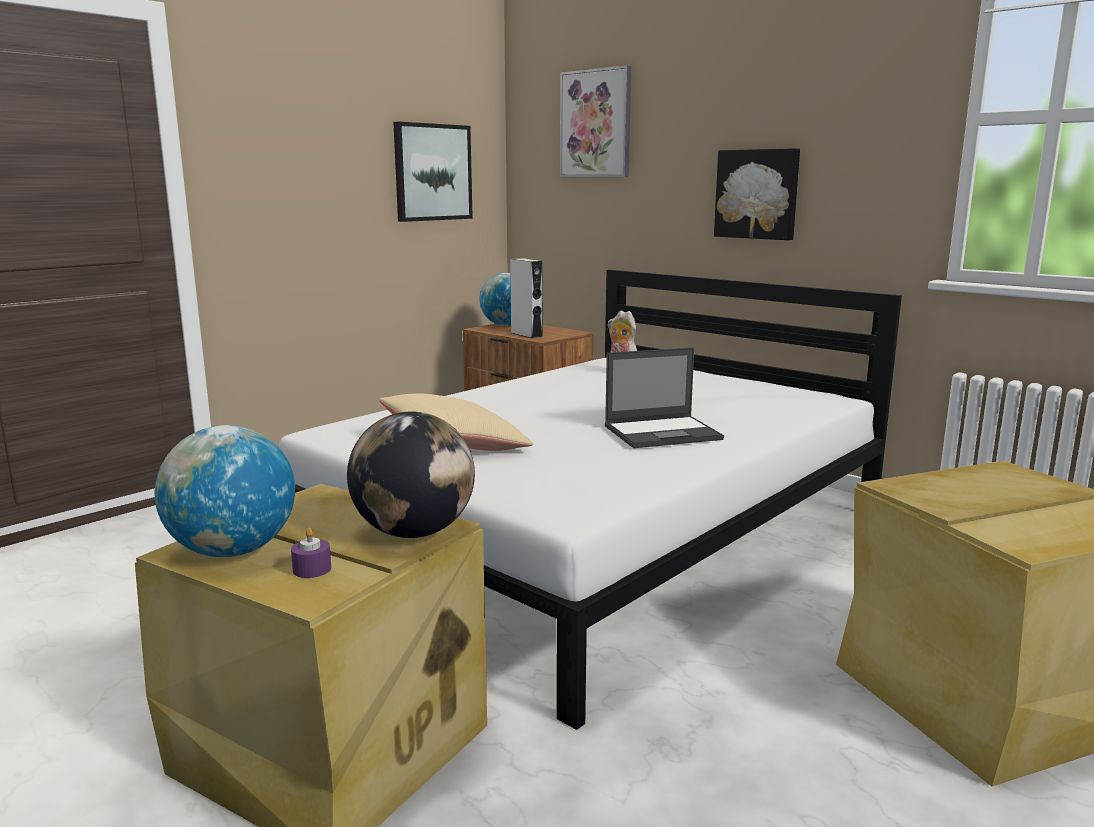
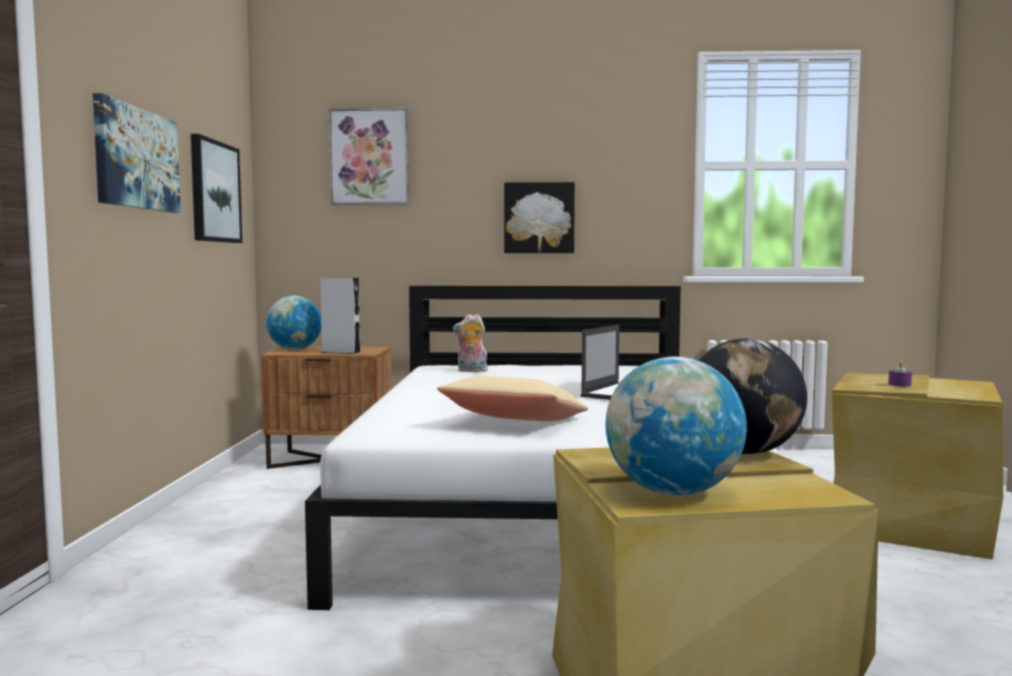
camera: 40 degrees left, 10 degrees down
(309, 157) = (136, 159): none -> picture
(312, 569) = (765, 484): purple candle -> purple candle (899, 384)

